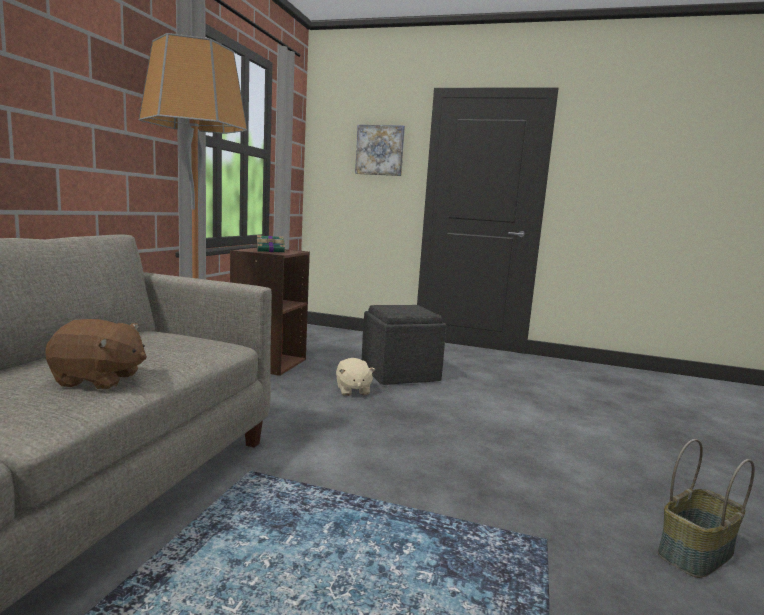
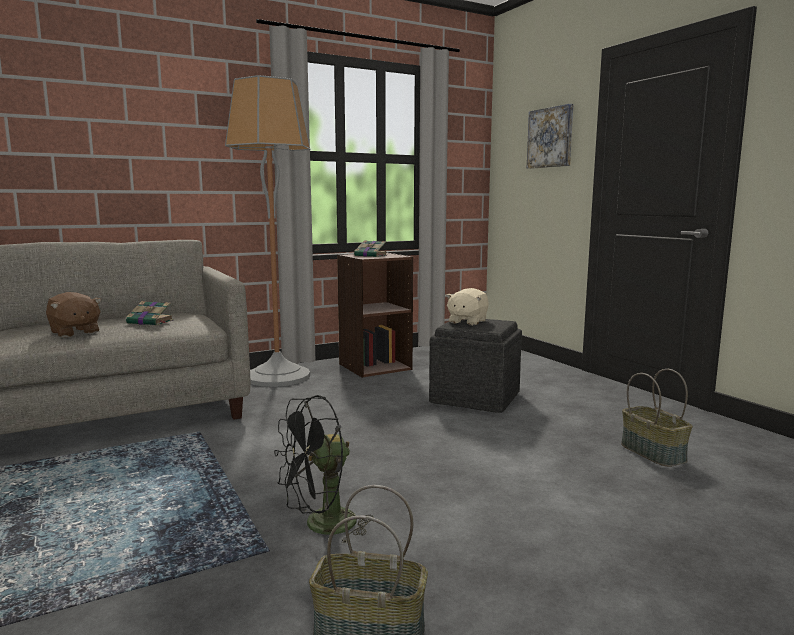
camera: 45 degrees right, 0 degrees up
(165, 348) = (151, 322): none -> book
(352, 390) = (393, 401): beige plush toy -> beige plush toy (467, 321)
(530, 505) = (321, 527): none -> black fan
(556, 385) = (654, 453): none -> basket

